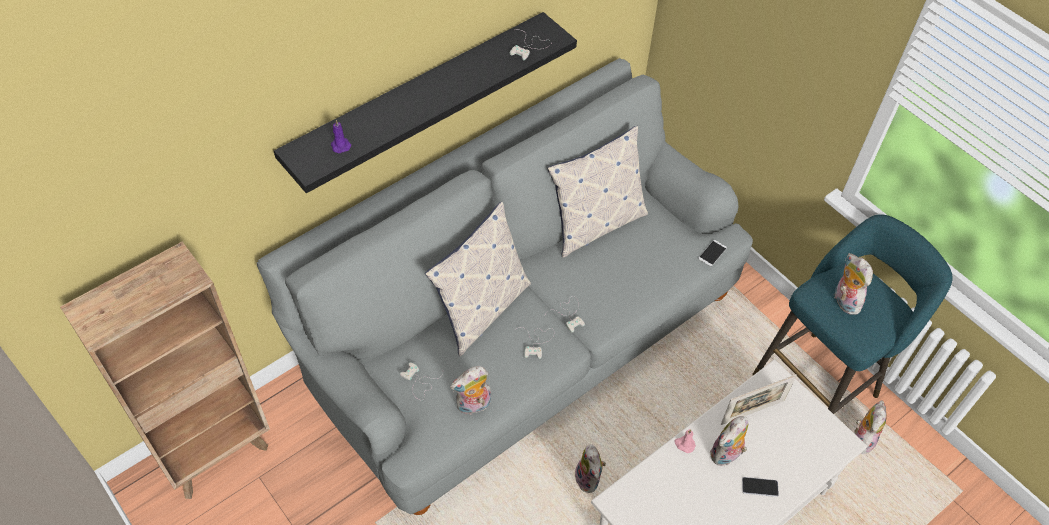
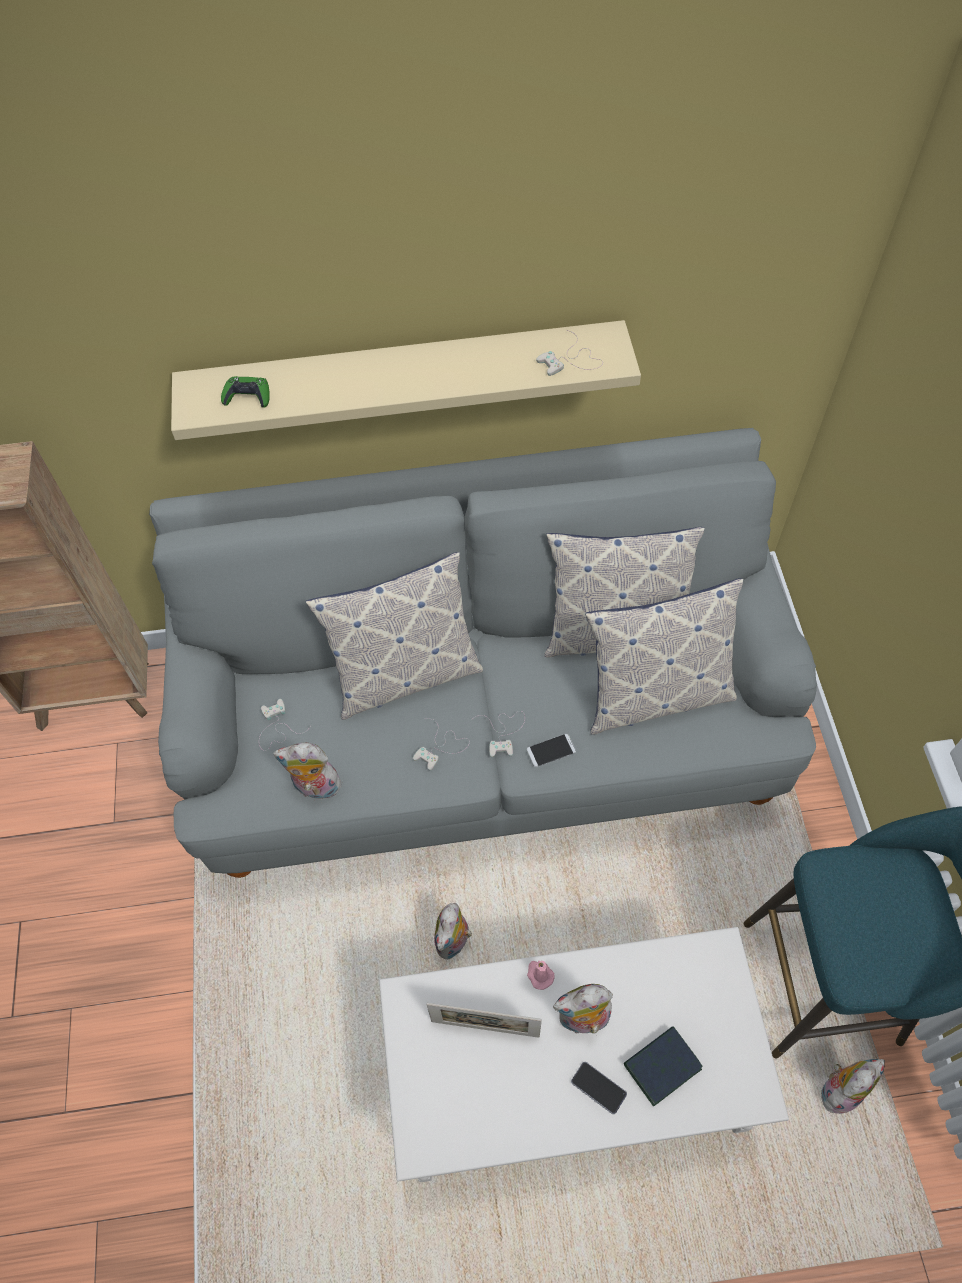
camera: 35 degrees right, 5 degrees up
(340, 145) = (247, 396): purple candle -> green game controller
(418, 97) = (404, 374): black shelf -> beige shelf
(645, 249) = (655, 695): none -> pillow
(712, 253) = (742, 743): phone -> phone (551, 750)
(752, 412) = (657, 982): picture frame -> picture frame (485, 1028)
(785, 456) = (661, 1066): none -> book
(844, 301) = (867, 903): plush toy -> none

